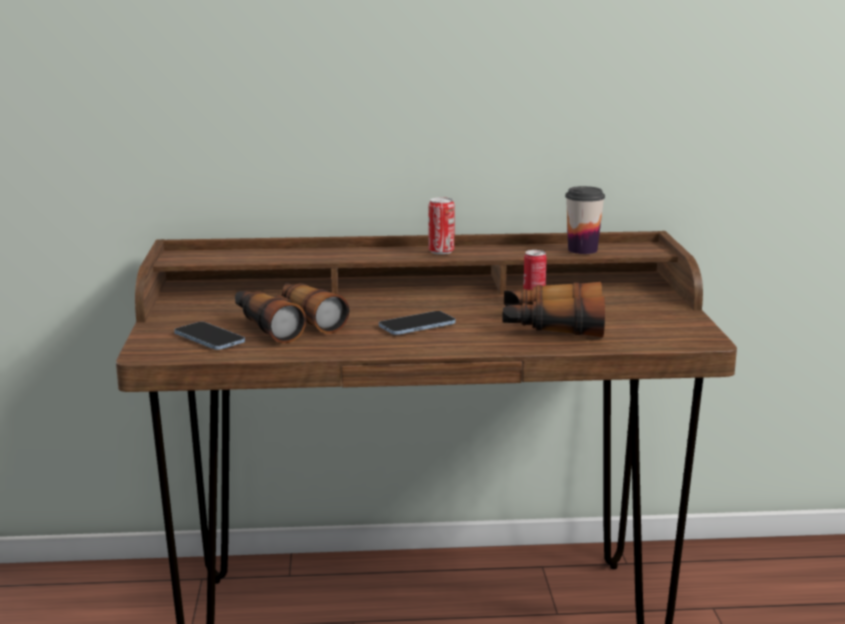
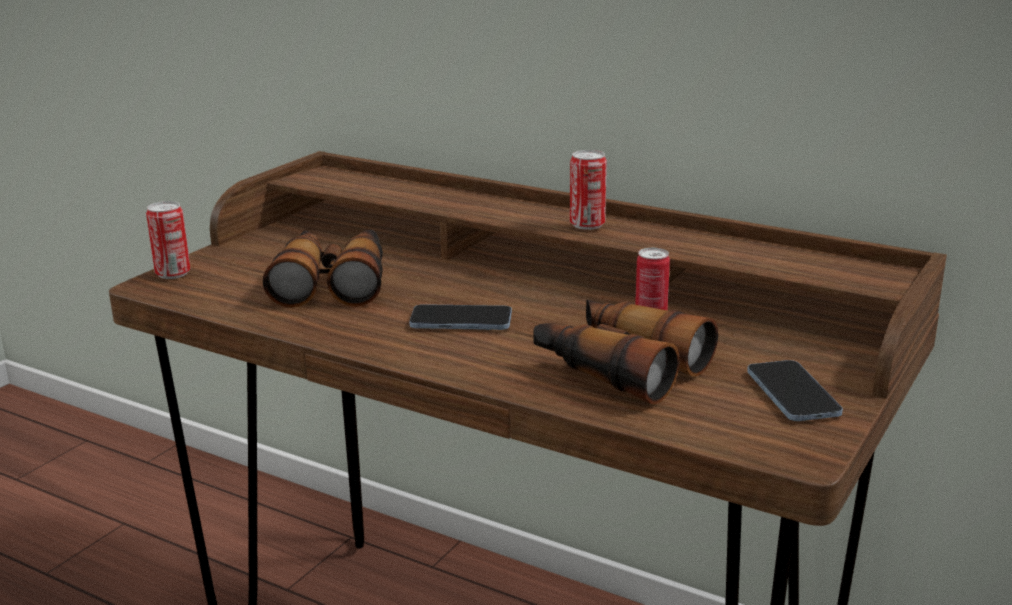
camera: 35 degrees right, 5 degrees up
(149, 344) = (173, 273): none -> can
(209, 338) = (232, 281): phone -> phone (792, 394)
(582, 250) = (775, 260): cup -> none

